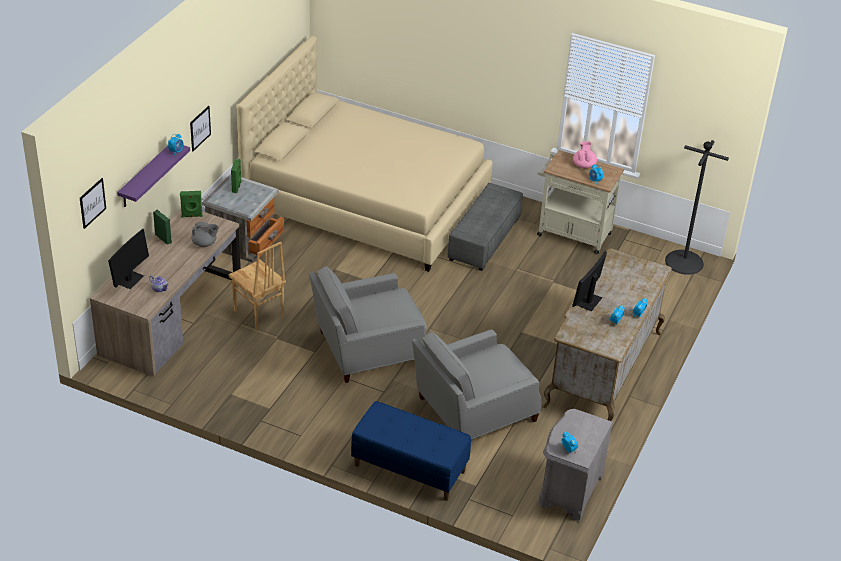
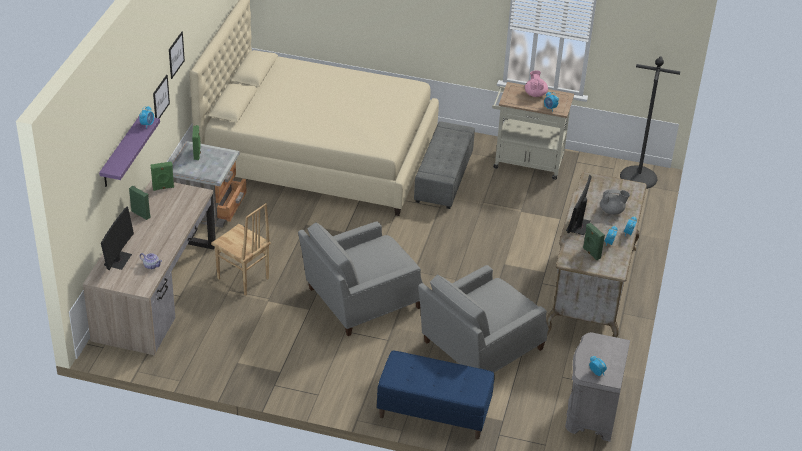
camera: 10 degrees left, 0 degrees up
(92, 203) = (80, 186): picture -> picture (176, 55)
(205, 243) = (184, 214): grey teapot -> grey teapot (612, 211)
(593, 330) = (591, 253): none -> green speaker

